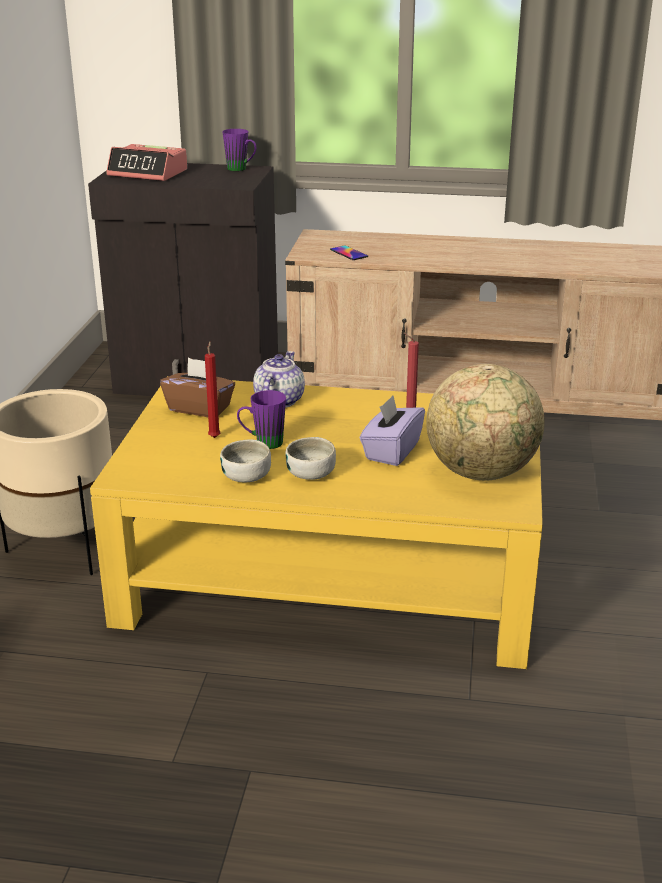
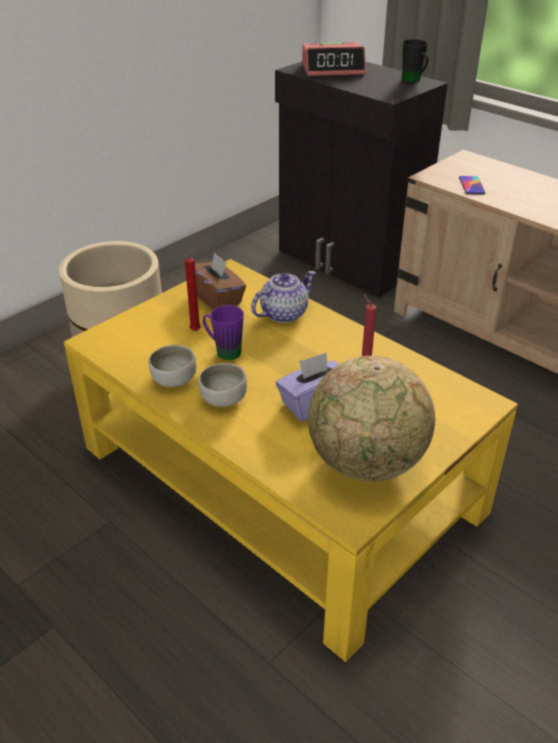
camera: 35 degrees right, 10 degrees up
(148, 173) = (333, 69): alarm clock -> alarm clock turned 60 degrees counterclockwise
(241, 169) = (414, 80): purple mug -> black mug

